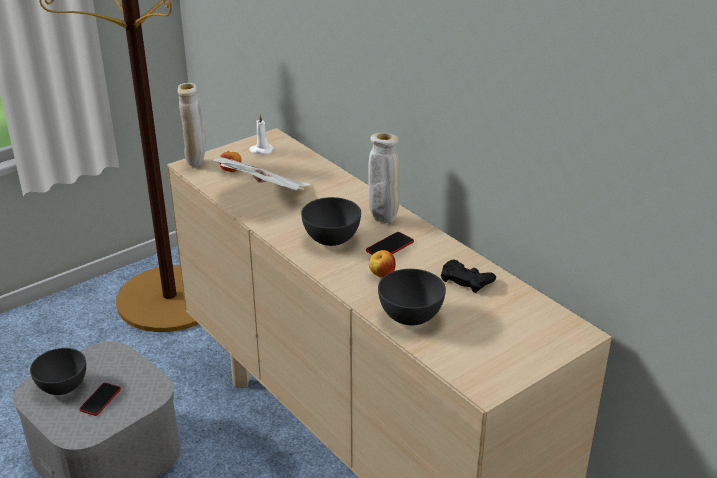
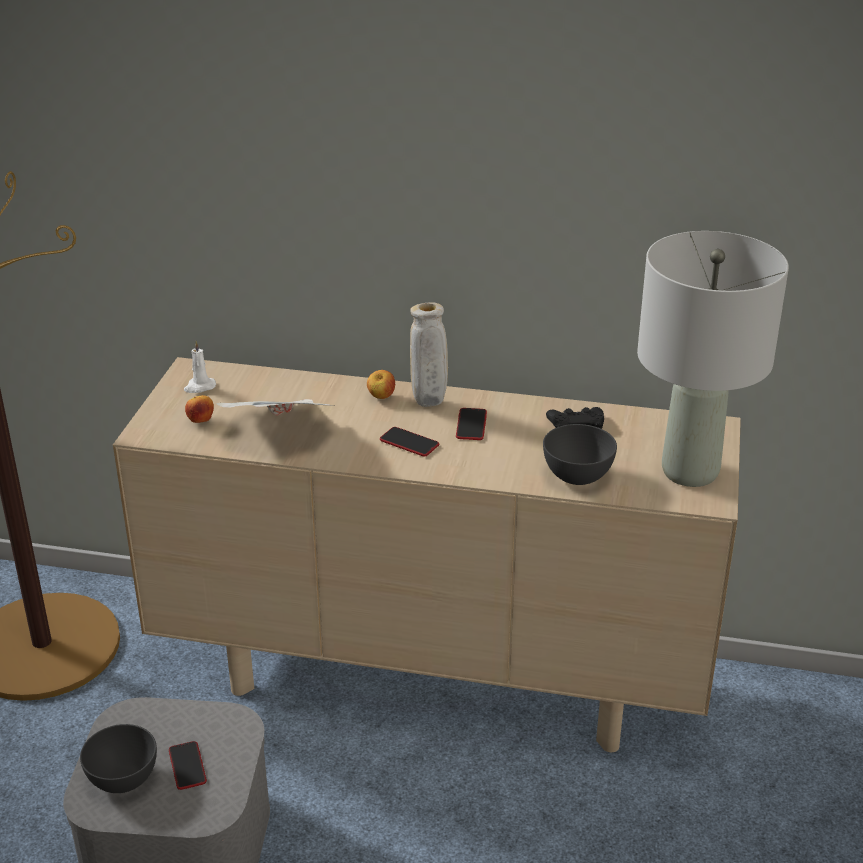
camera: 40 degrees left, 0 degrees up
(196, 163) = (148, 429): beige vase -> none
(331, 239) = (409, 443): grey bowl -> phone
(381, 275) = (502, 453): apple -> apple (381, 397)
(504, 356) = (690, 471): none -> grey table lamp

